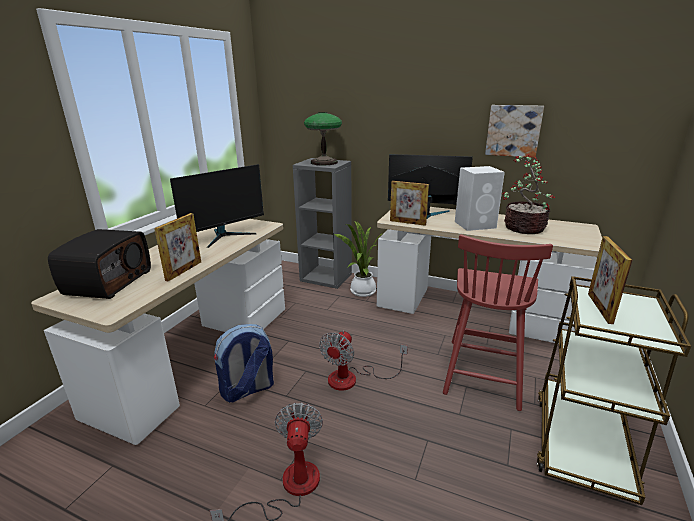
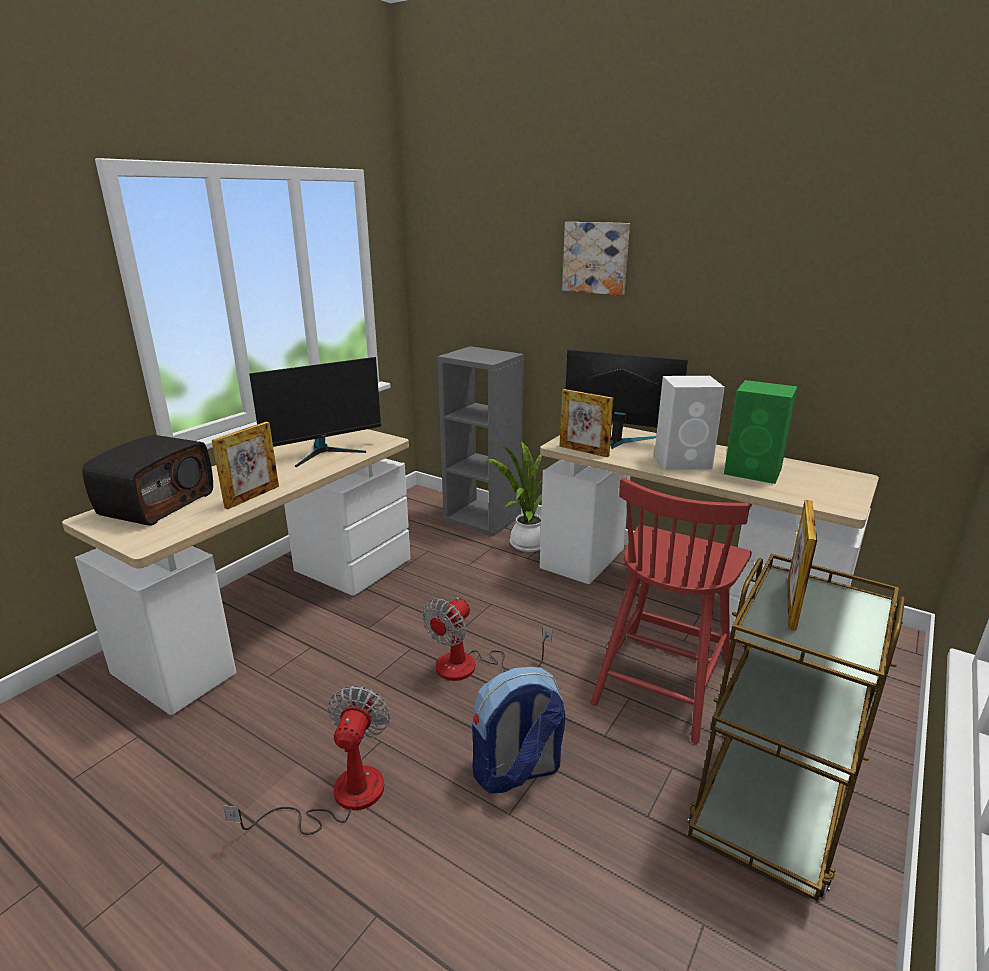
camera: 10 degrees right, 0 degrees up
(247, 390) = (327, 663): backpack -> backpack (516, 772)
(324, 162) = (483, 355): table lamp -> none
(513, 130) = (754, 323): picture -> picture (596, 257)
(523, 227) = (754, 471): potted plant -> green speaker

